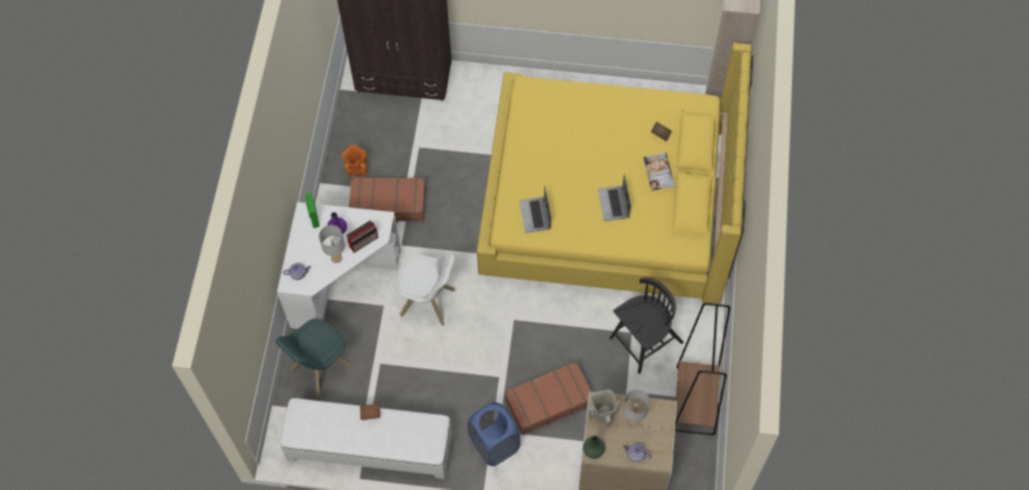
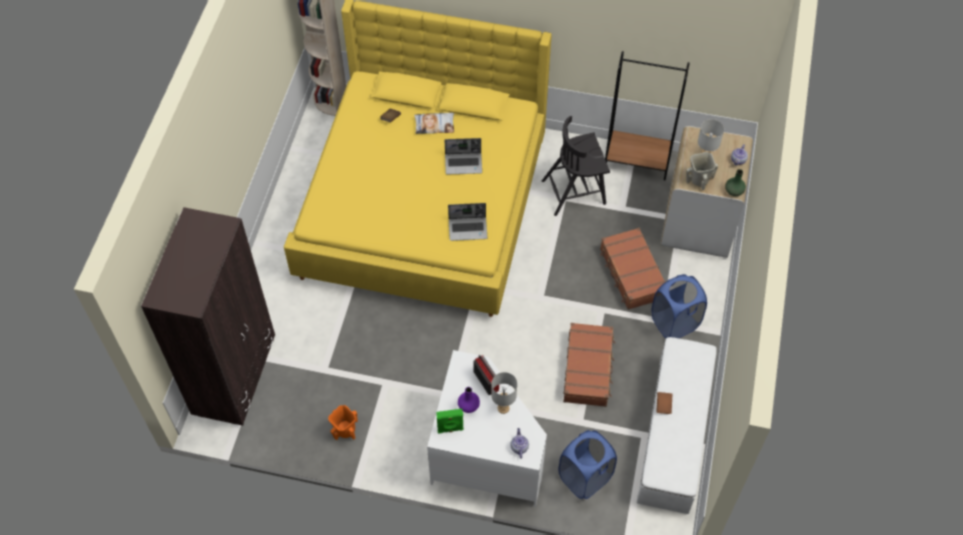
camera: 85 degrees left, 5 degrees down
(320, 368) = (585, 477): turquoise chair -> blue laundry basket
(388, 204) = (395, 401): brown suitcase -> brown suitcase (588, 369)
(428, 302) = (517, 369): white chair -> none
(645, 341) = (575, 191): black chair -> black chair turned 75 degrees counterclockwise

